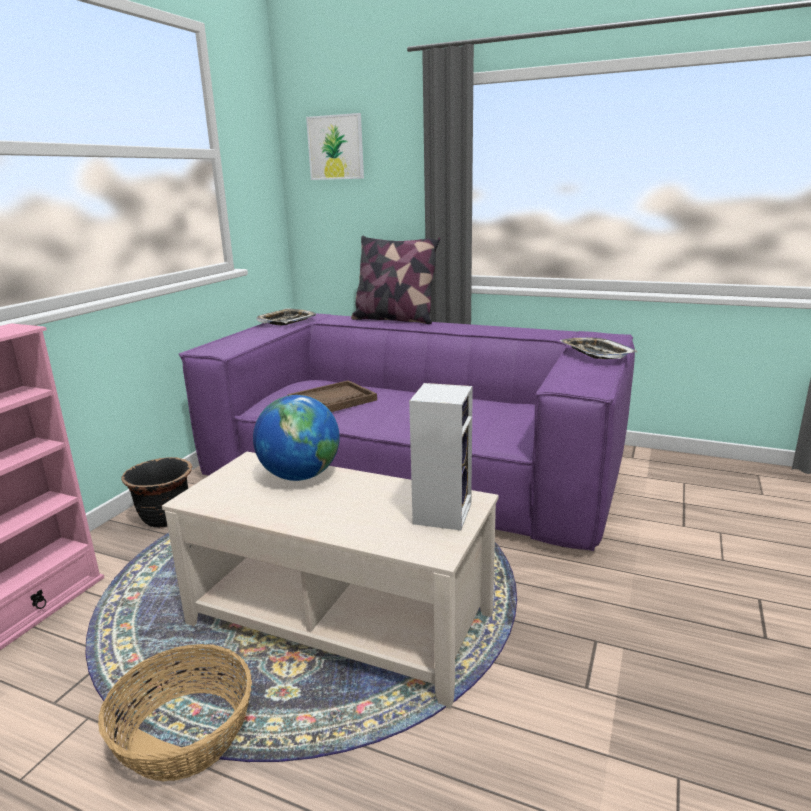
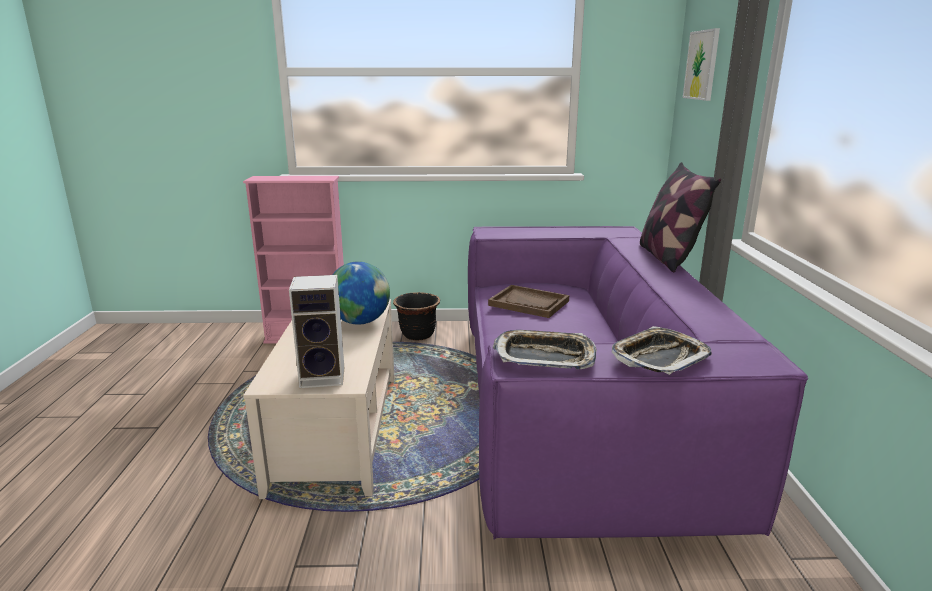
camera: 65 degrees right, 0 degrees up
(186, 733) = (226, 412): basket -> none
(286, 321) = (596, 230): tray -> tray (544, 356)

